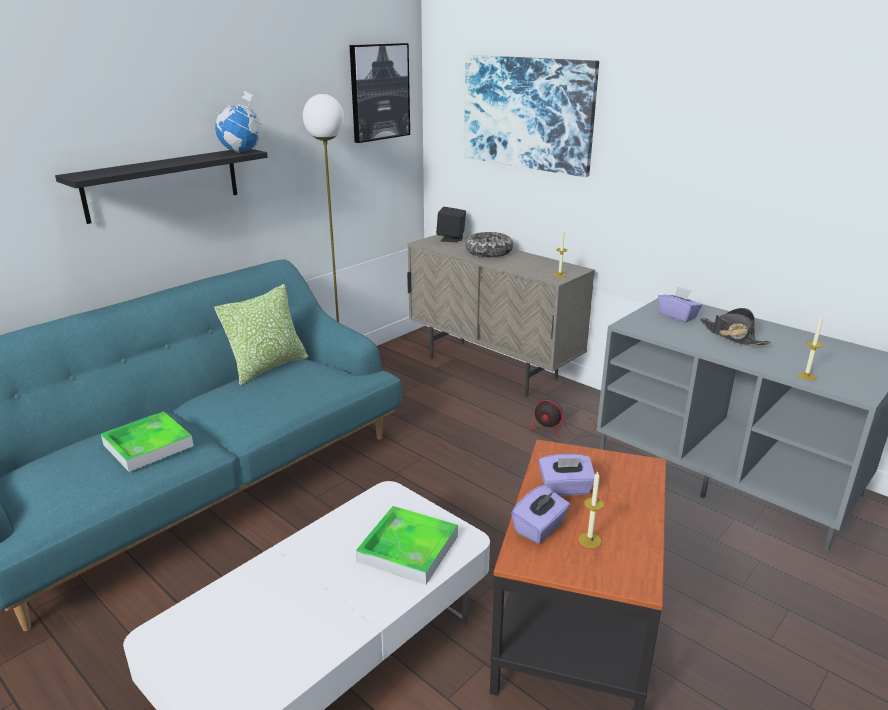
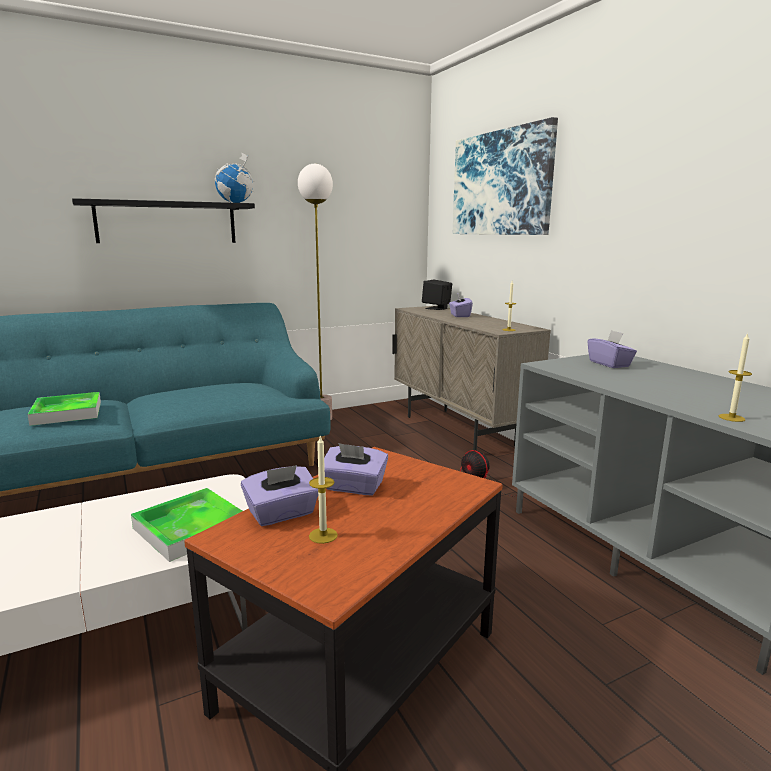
camera: 20 degrees right, 10 degrees down
(268, 367) = (222, 382): pillow -> none
(379, 92) = (383, 177): picture -> none
(489, 252) = (459, 315): bowl -> purple tissue box
(732, 336) = (661, 381): black hat -> none

